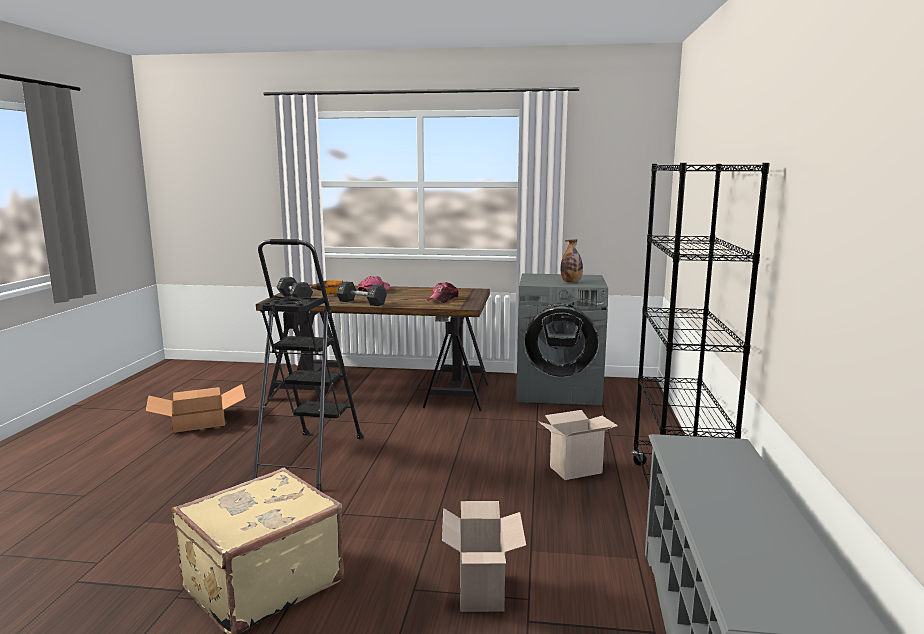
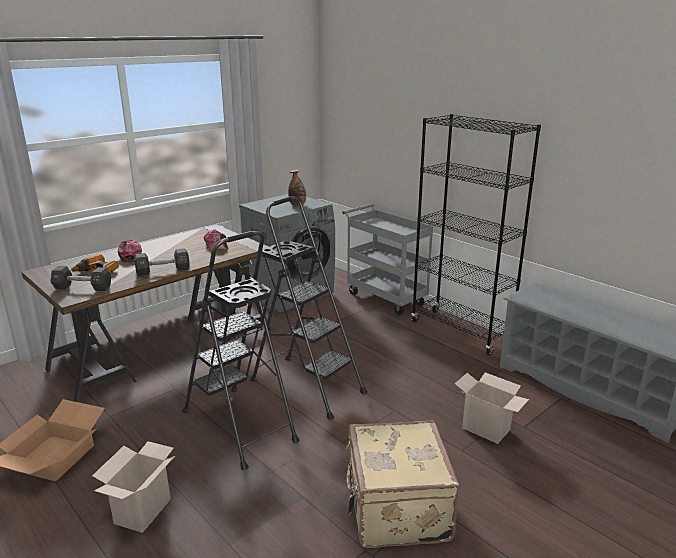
camera: 50 degrees left, 10 degrees up
(413, 461) = (306, 385): none -> step ladder
(576, 469) = (395, 340): cardboard box -> cardboard box (142, 510)
(650, 432) = (384, 299): none -> grey cart

